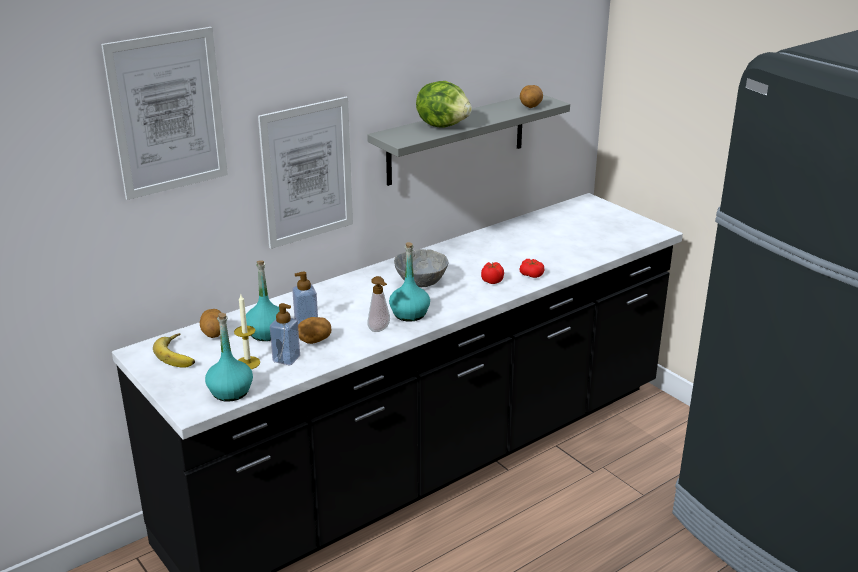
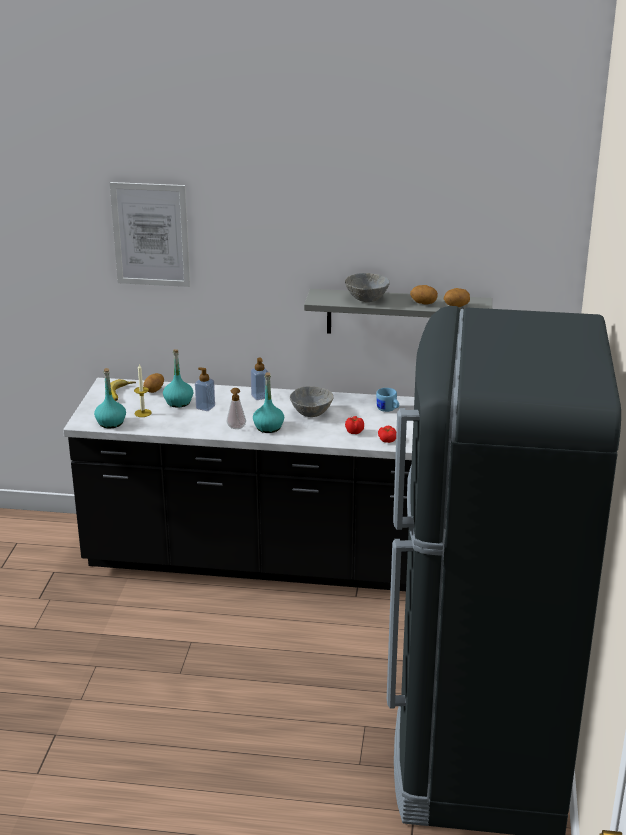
camera: 45 degrees right, 0 degrees up
(286, 359) = (163, 420): soap dispenser -> soap dispenser (260, 396)
(307, 172) = (255, 303): picture -> none
(314, 341) = (193, 417): potato -> potato (423, 303)
(443, 125) = (367, 299): lettuce -> grey bowl
(480, 250) = (388, 410): none -> blue mug

